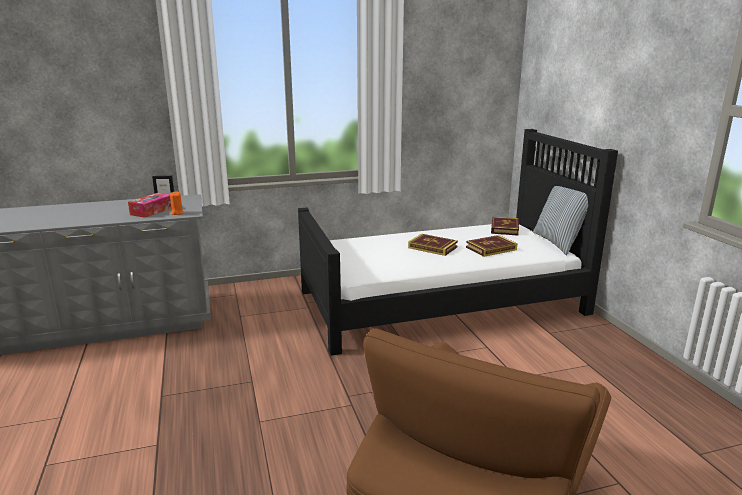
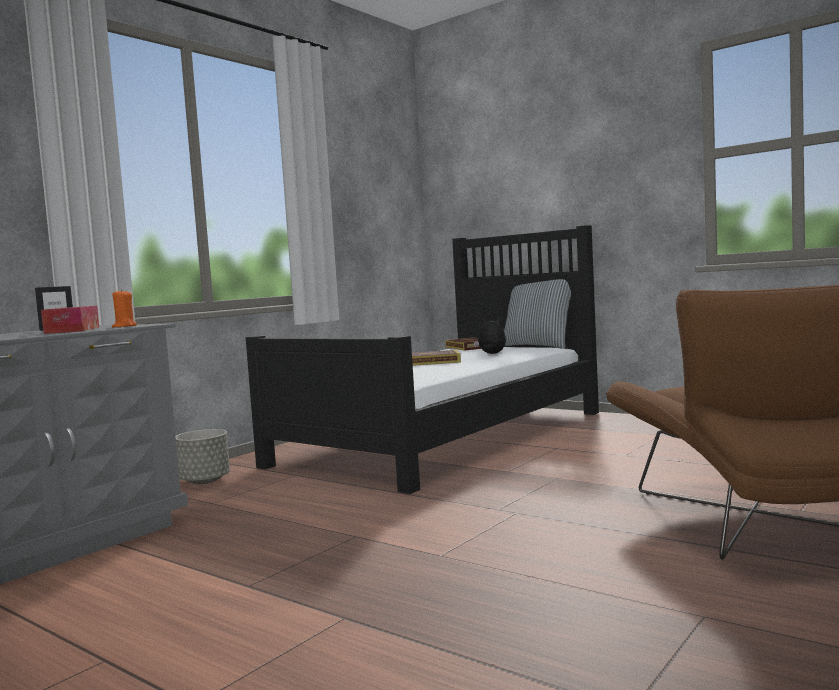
camera: 35 degrees left, 15 degrees down
(264, 293) = (205, 481): none -> grey planter
(491, 248) = (491, 354): book -> plush toy

